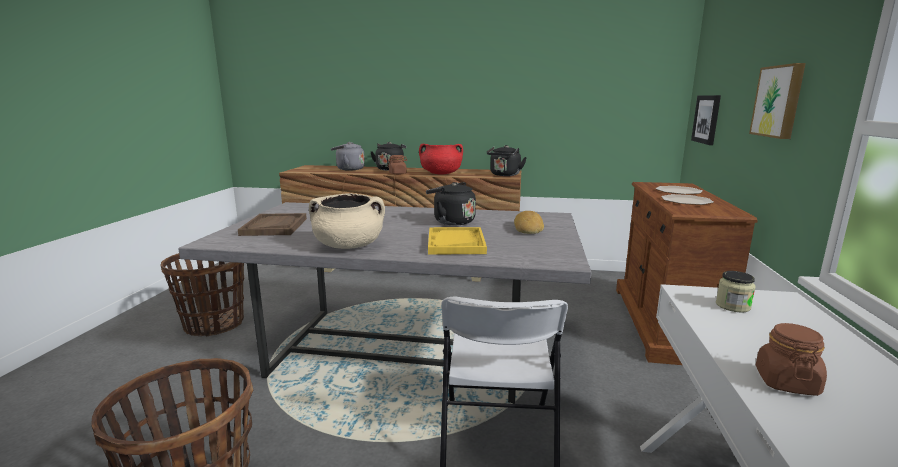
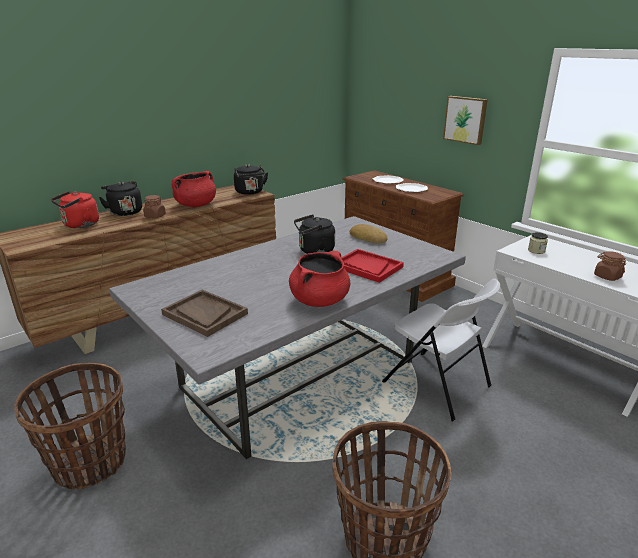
camera: 50 degrees left, 10 degrees up
(348, 169) = (79, 225): grey kettle -> red kettle
(349, 246) = (319, 300): beige cooking pot -> red cooking pot
(455, 243) = (367, 267): yellow tray -> red tray
(707, 119) = (378, 122): picture -> none

